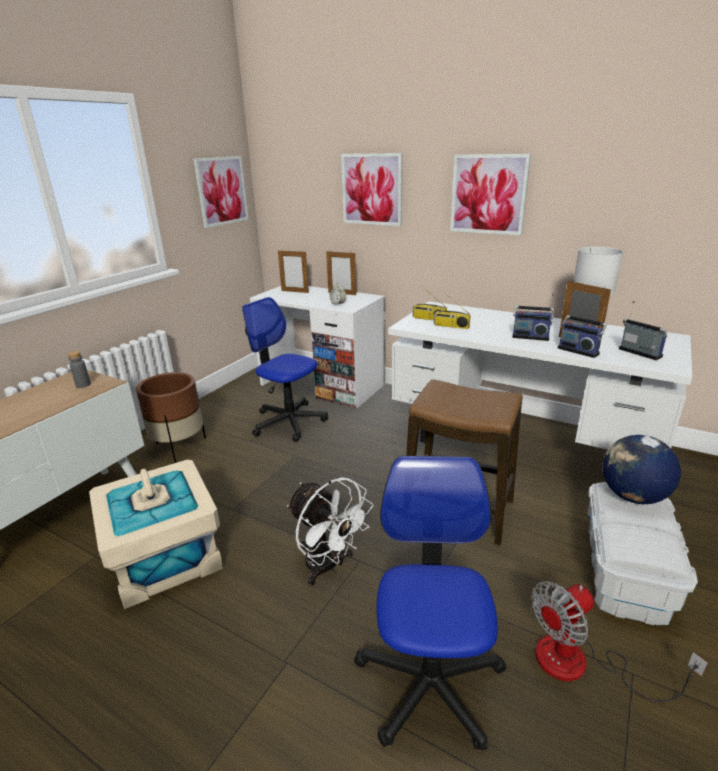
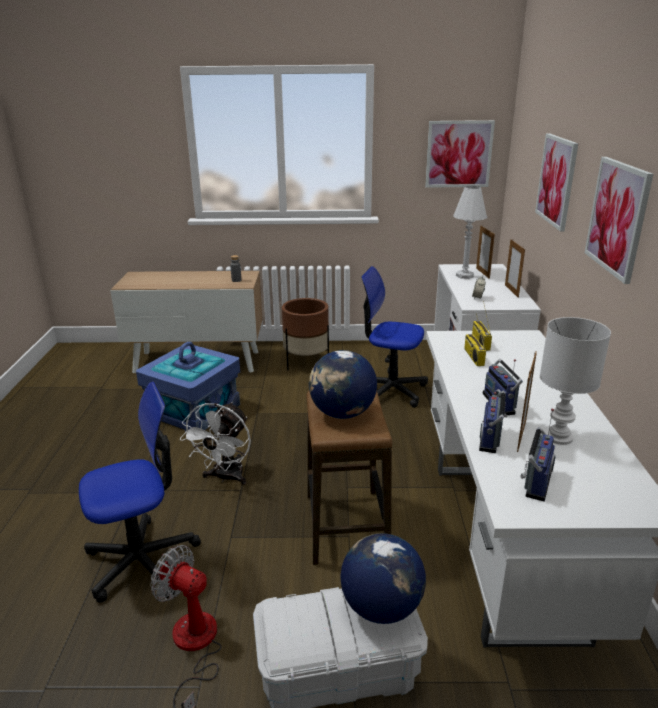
camera: 60 degrees right, 0 degrees up
(165, 558) = (194, 410): beige storage box -> blue storage box
(289, 422) = (390, 390): office chair -> office chair turned 75 degrees counterclockwise
(290, 297) = (464, 276): none -> white table lamp
(467, 402) = (342, 413): none -> globe

